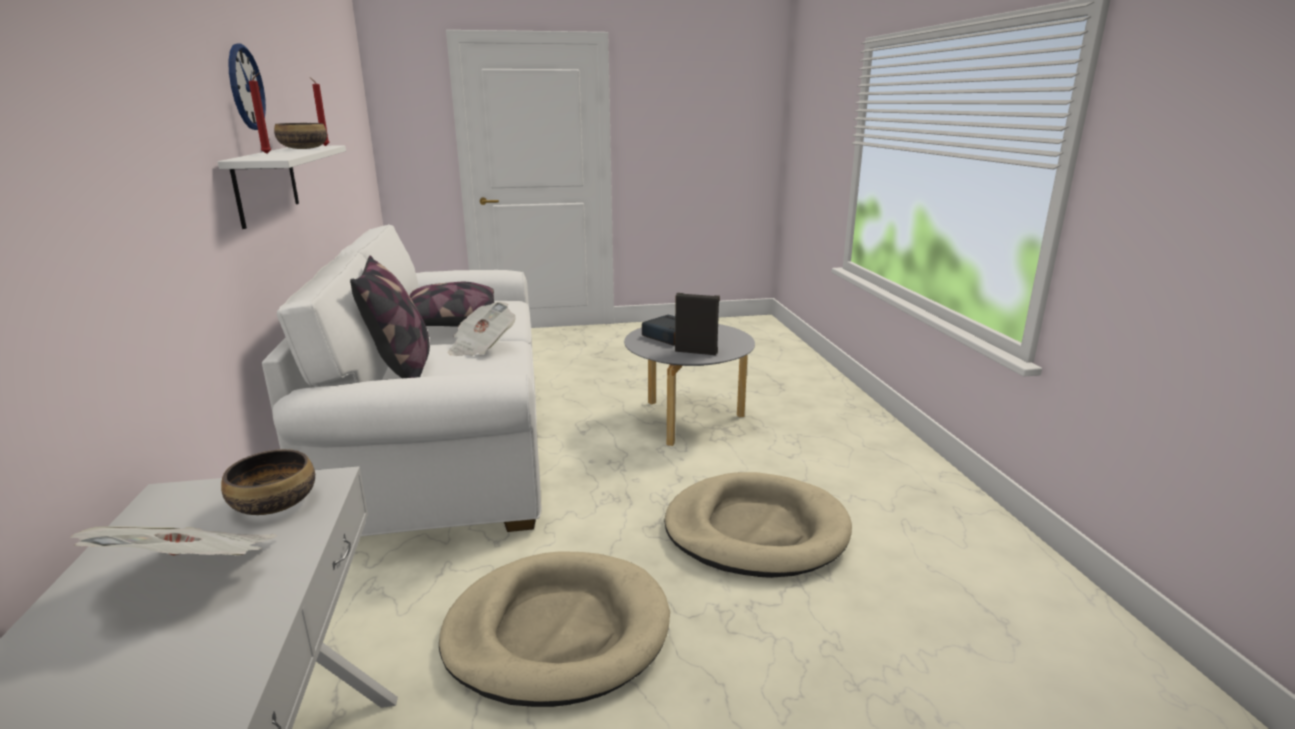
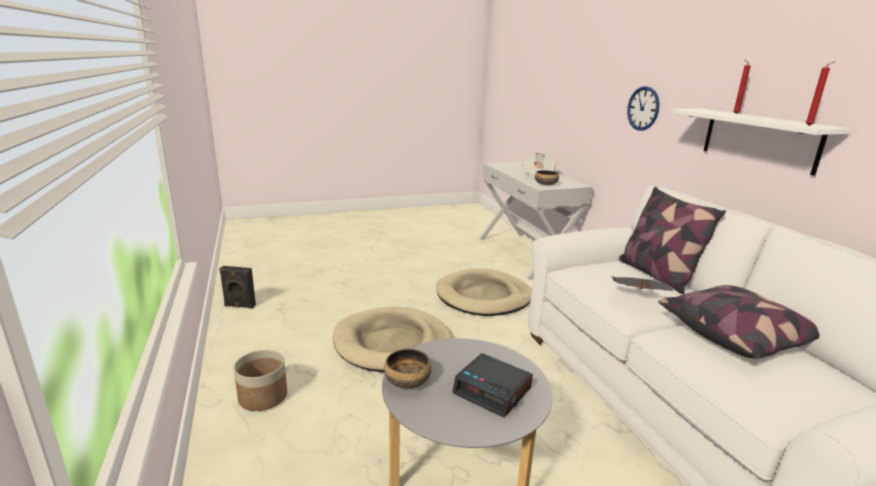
camera: 170 degrees right, 0 degrees up
(246, 87) = (774, 70): wall clock -> wall clock (643, 108)
(303, 148) = (779, 120): bowl -> bowl (407, 381)
(696, 351) = (452, 358): black speaker -> black speaker (239, 306)
(895, 476) = (262, 397): none -> planter

